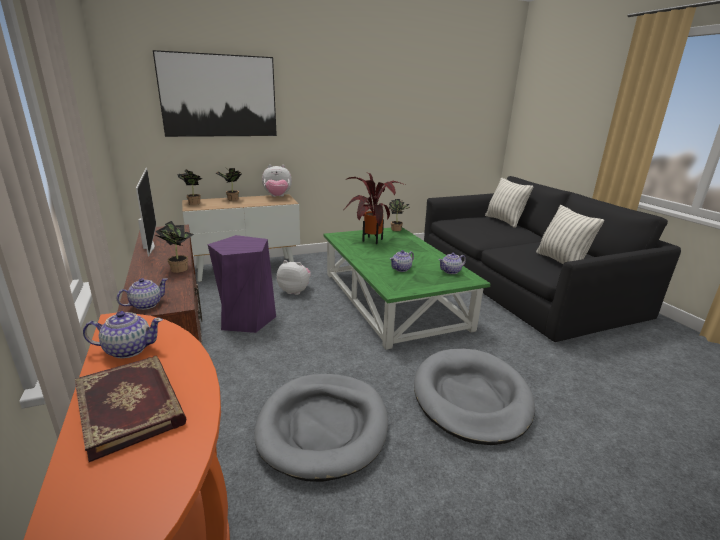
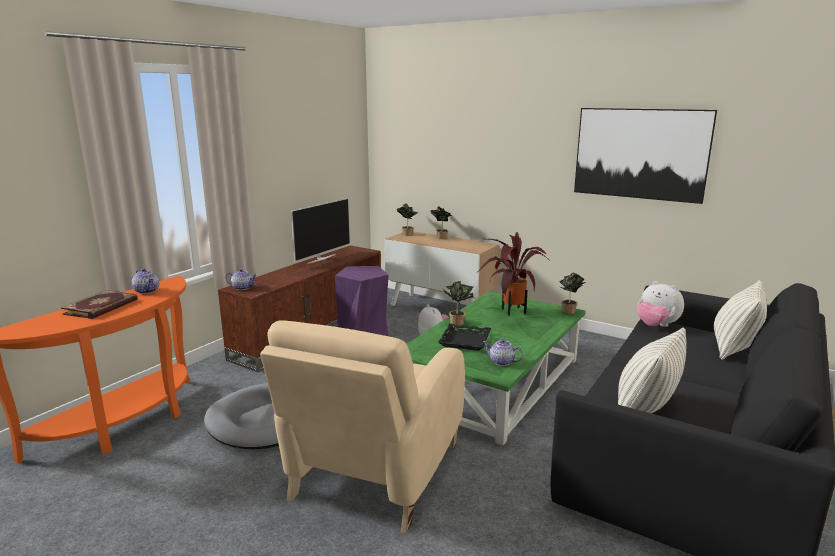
camera: 55 degrees right, 5 degrees down
(178, 268) = (300, 275): potted plant -> potted plant (457, 321)
(219, 96) = (446, 140): picture -> picture (640, 154)
(277, 197) = (480, 244): plush toy -> plush toy (656, 326)
(401, 269) = (465, 341): teapot -> black tray
(471, 398) = (374, 473): grey dog bed -> beige armchair

